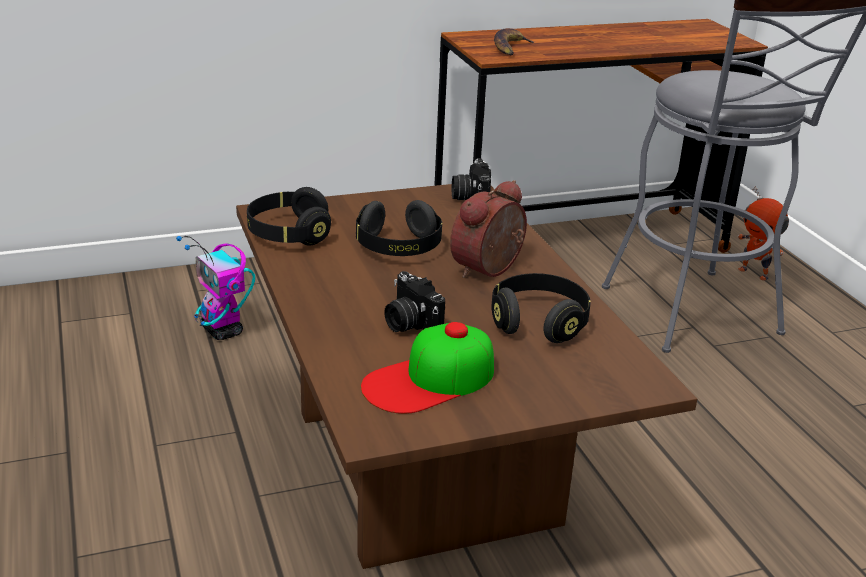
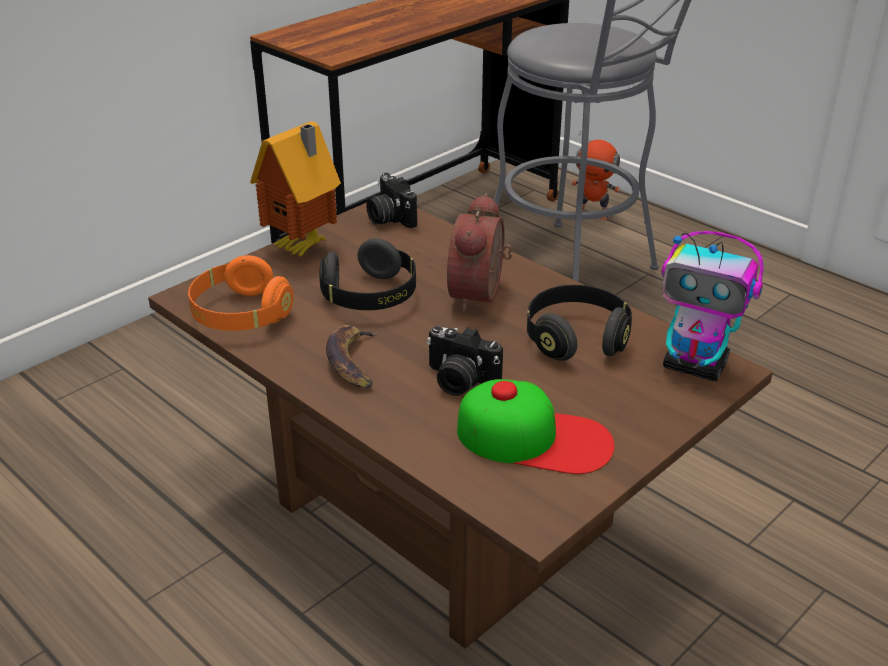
camera: 25 degrees left, 5 degrees up
(222, 331) = (122, 439): toy robot -> toy robot (696, 366)
(289, 234) = (241, 315): black headphones -> orange headphones
(381, 202) = (304, 248): none -> toy house
(429, 380) = (534, 438): cap -> cap turned 105 degrees counterclockwise
(510, 48) = (340, 40): banana -> banana (352, 362)

